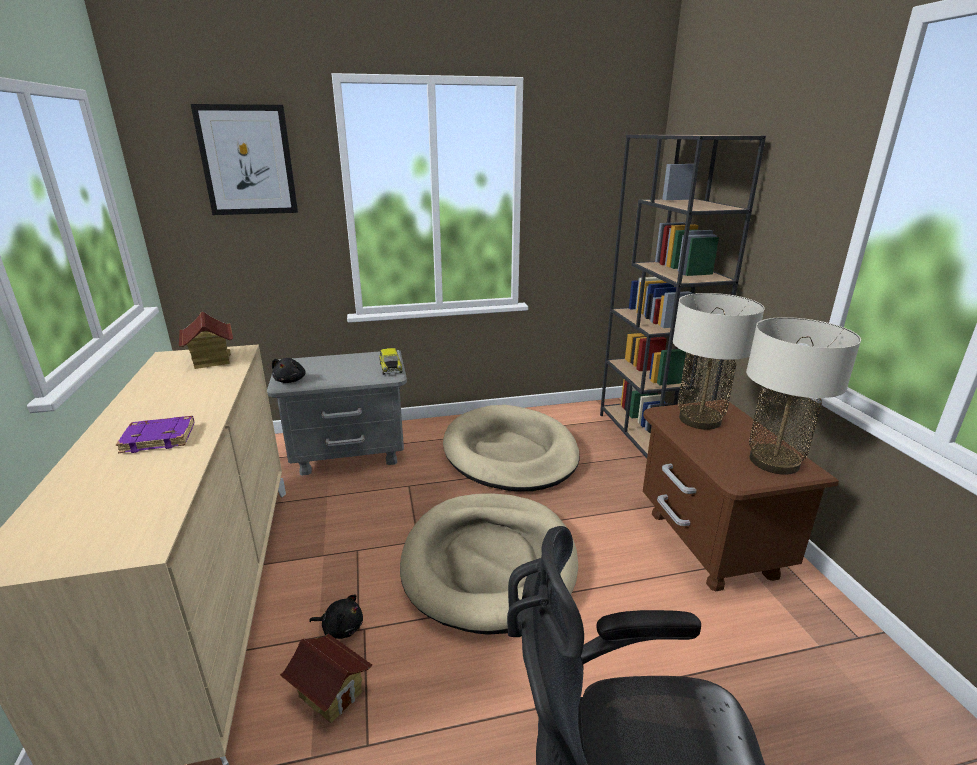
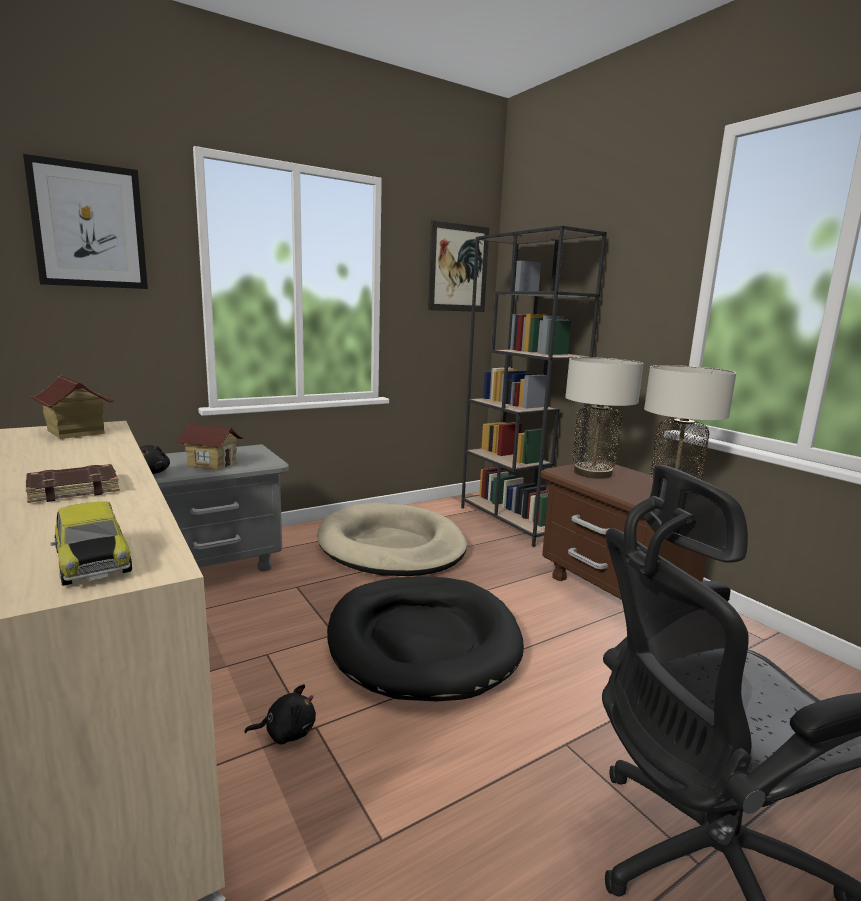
camera: 20 degrees left, 10 degrees down
(160, 438) = (74, 489): purple book -> brown book
(331, 694) = (309, 800): toy house -> toy house (212, 464)
(390, 368) = (264, 457): toy car -> toy car (91, 562)
(489, 562) = (423, 640): beige dog bed -> black dog bed
(613, 165) = (458, 268): none -> picture

